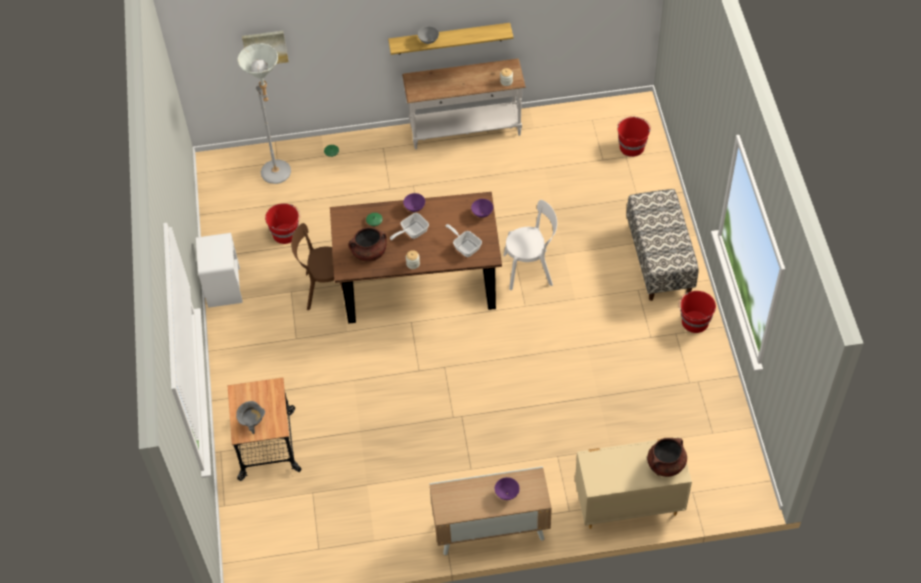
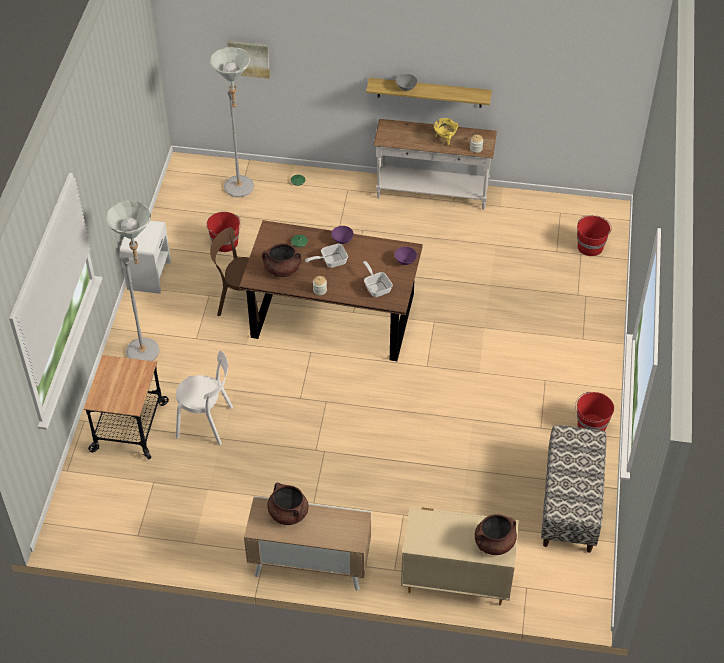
camera: 15 degrees right, 5 degrees down
(252, 423) = (111, 395): grey cooking pot -> none
(254, 361) = (149, 348): none -> grey floor lamp
(467, 490) = (288, 513): none -> brown cooking pot
(473, 79) = (445, 139): none -> yellow cooking pot
(506, 493) = (325, 527): purple bowl -> none
(531, 269) = (446, 334): white chair -> white chair (207, 422)
(659, 259) = (578, 357): bench -> bench (570, 504)

